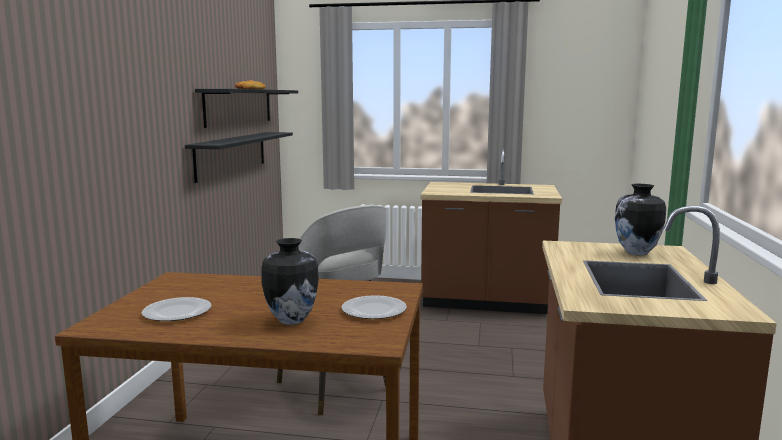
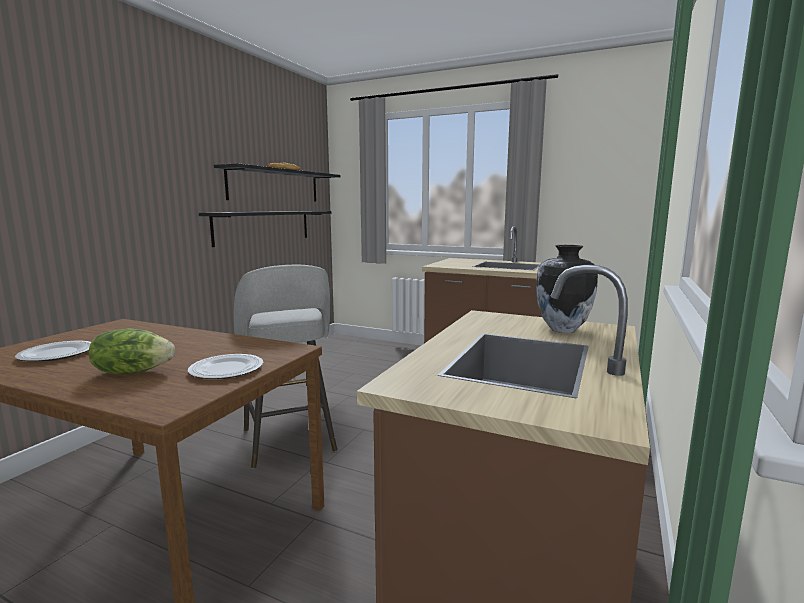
camera: 15 degrees right, 0 degrees up
(291, 320) = (133, 371): vase -> lettuce

